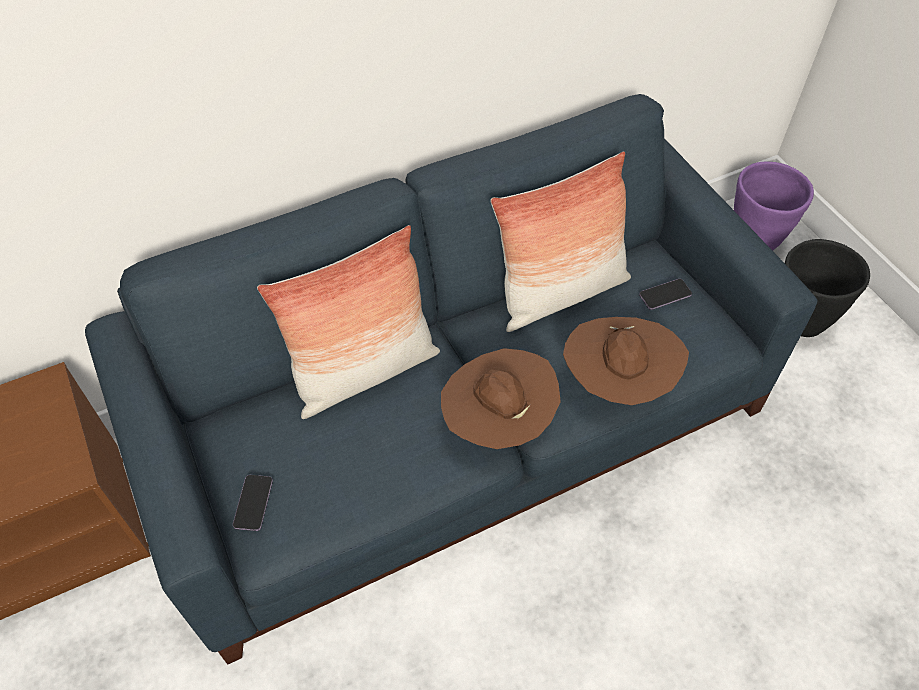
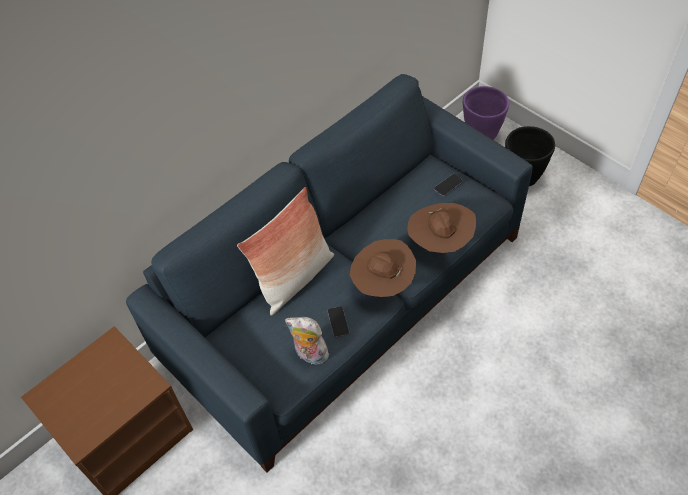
camera: 15 degrees left, 0 degrees up
(253, 503) = (265, 368): phone -> phone (338, 322)
(331, 503) = (309, 355): none -> plush toy
(560, 293) = (388, 201): pillow -> none

